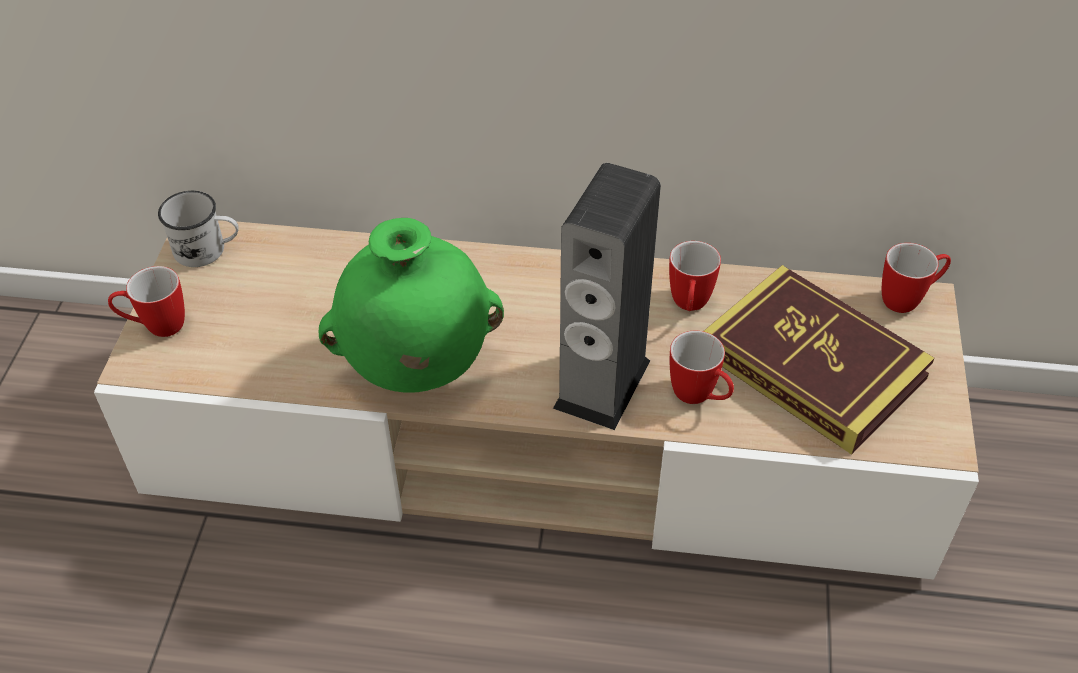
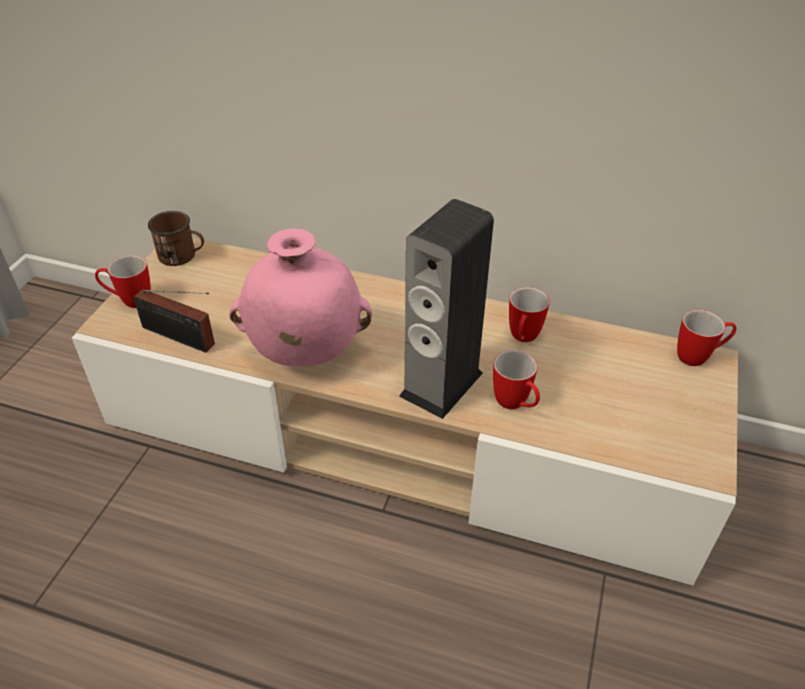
camera: 10 degrees right, 5 degrees down
(208, 250) = (182, 256): white mug -> brown mug
(246, 371) = (181, 338): none -> radio
(416, 368) = (304, 354): green vase -> pink vase
(812, 365) = (611, 394): book -> none

